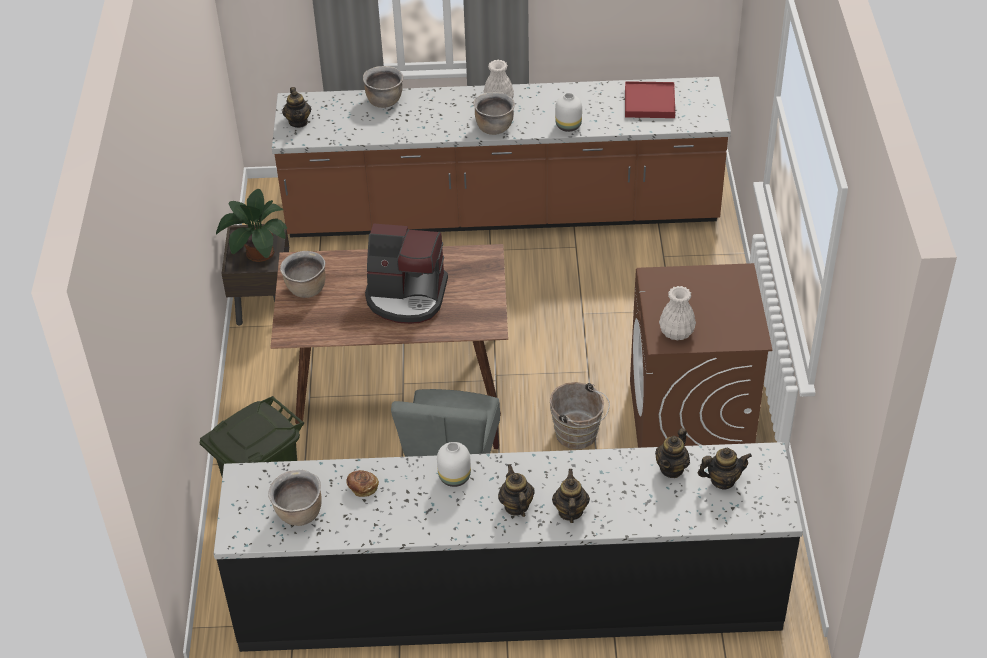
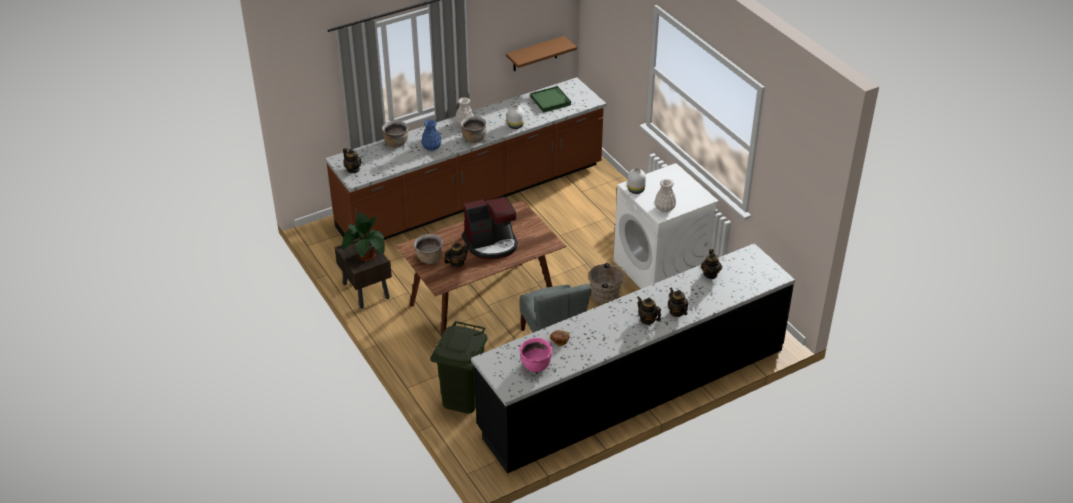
camera: 30 degrees left, 5 degrees down
(299, 514) = (536, 366): brown cooking pot -> pink cooking pot
(426, 122) = (431, 147): none -> blue vase
(455, 476) = (604, 317): white vase -> white vase (636, 190)
(649, 102) = (550, 101): red tray -> green tray
(656, 23) = (535, 54): none -> brown shelf
(690, 422) = (661, 270): brown washing machine -> white washing machine
(722, 480) = (739, 271): teapot -> teapot (457, 263)

